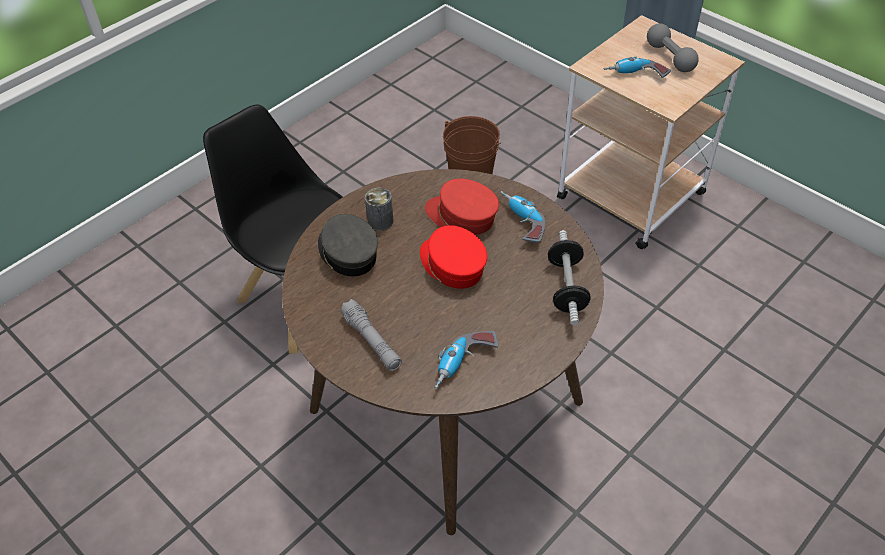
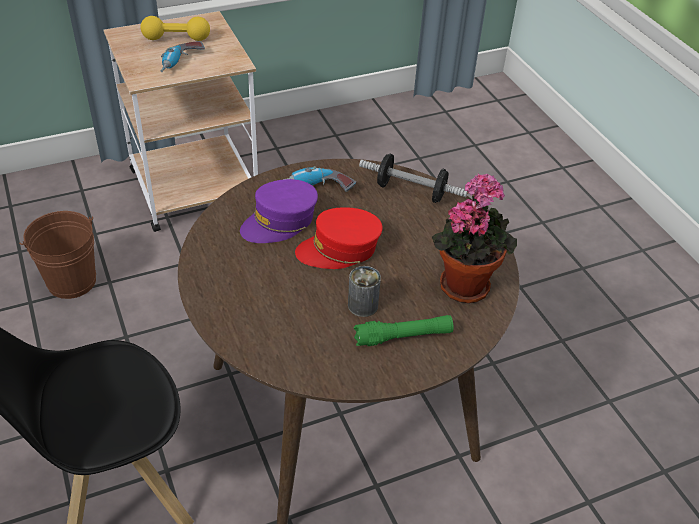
camera: 70 degrees left, 5 degrees down
(347, 253) = (270, 319): grey cap -> none
(372, 341) = (403, 337): grey flashlight -> green flashlight
(380, 221) = (242, 280): can -> can (363, 305)
(462, 216) = (280, 222): red cap -> purple cap
(464, 365) = (465, 282): power drill -> potted plant
(670, 57) = (176, 39): grey dumbbell -> yellow dumbbell

